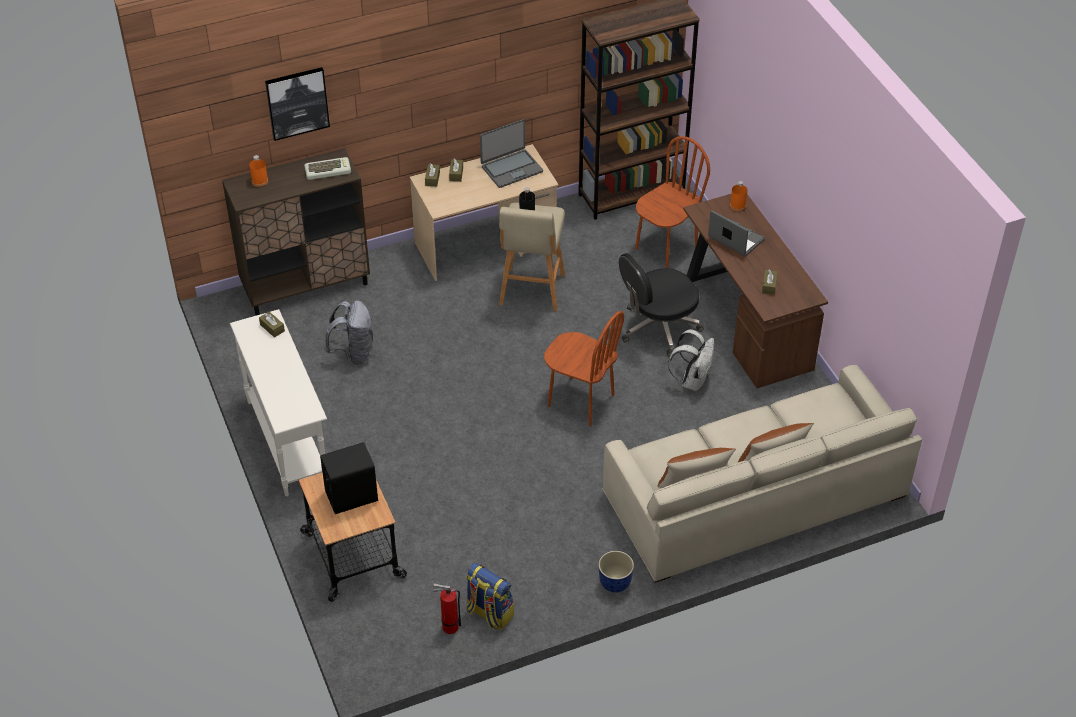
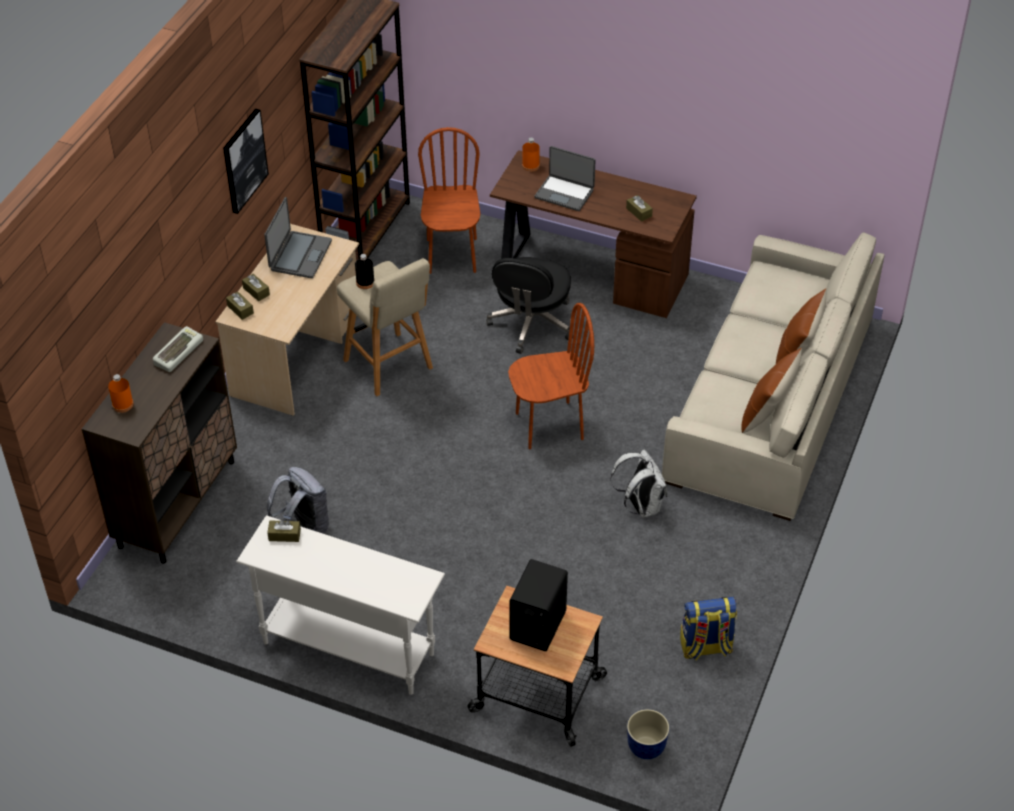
camera: 45 degrees left, 0 degrees up
(297, 102) = (122, 292): picture -> picture (244, 160)
(448, 627) = (689, 685): fire extinguisher -> none
(614, 584) = (764, 546): planter -> planter (646, 748)
(692, 380) = (612, 346): white backpack -> white backpack (640, 506)
(735, 239) = (565, 193): laptop -> laptop turned 150 degrees counterclockwise

